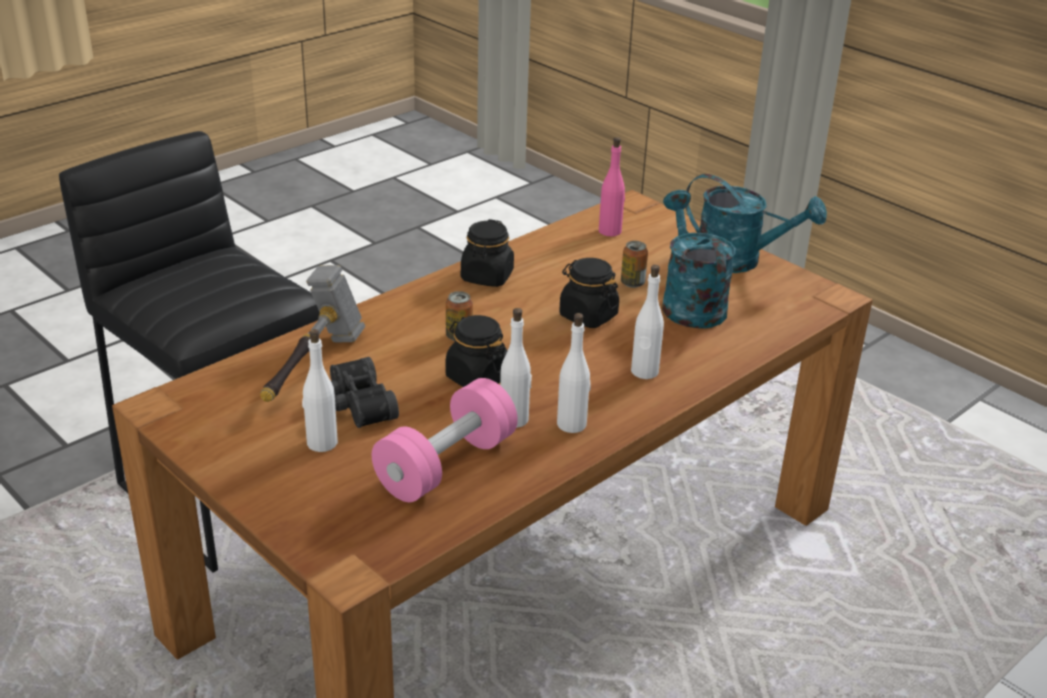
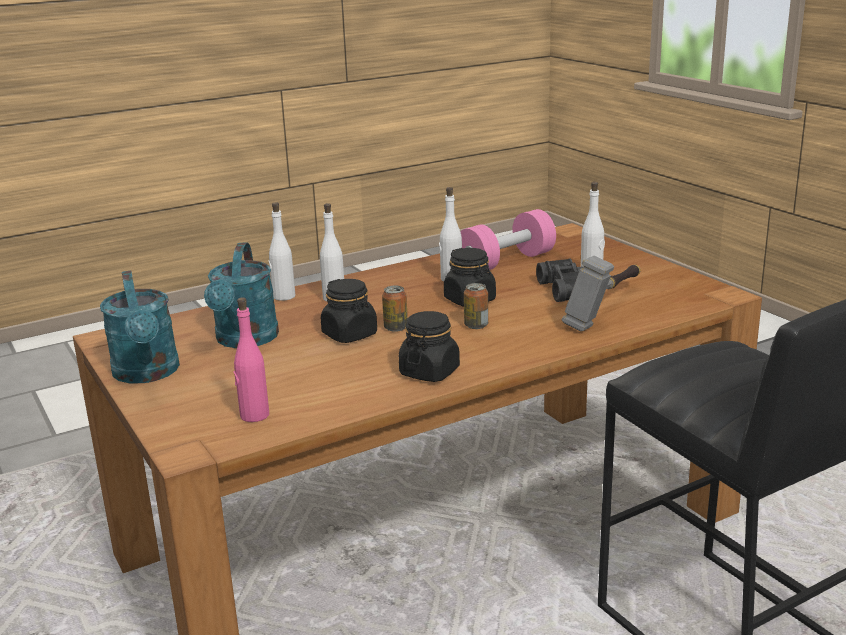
camera: 165 degrees left, 10 degrees down
(572, 424) = (411, 275): white bottle -> white bottle (283, 296)
(632, 283) = (282, 359): can -> can (395, 328)
(739, 261) = (147, 374): turquoise watering can -> turquoise watering can turned 150 degrees counterclockwise

